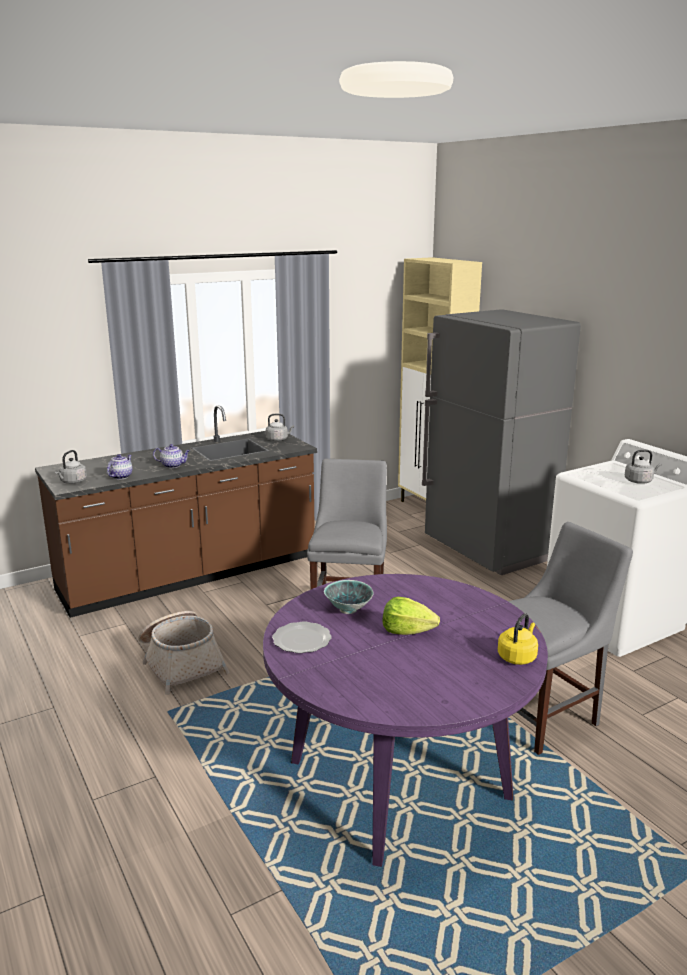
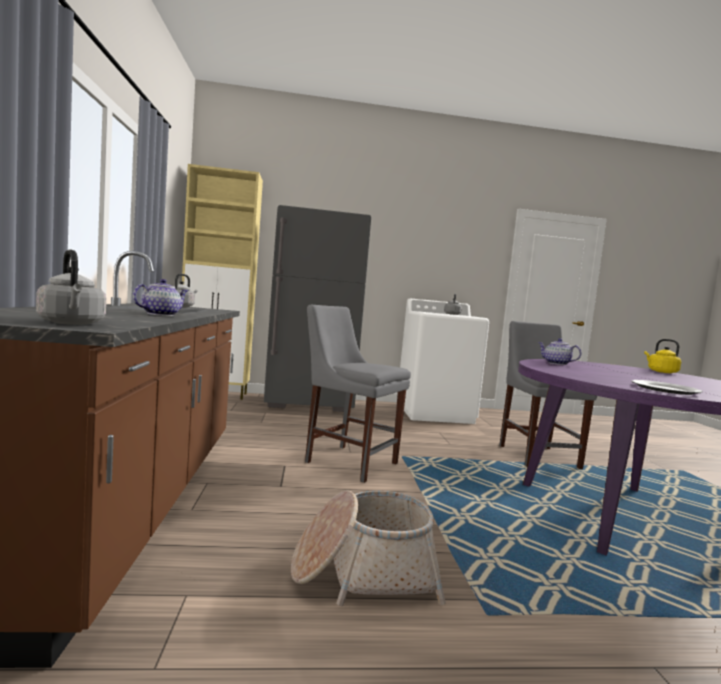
camera: 65 degrees left, 15 degrees down
(120, 476) = (135, 319): teapot -> teapot (556, 363)
(348, 610) = (594, 375): bowl -> none
(407, 631) = (631, 375): lettuce -> none

